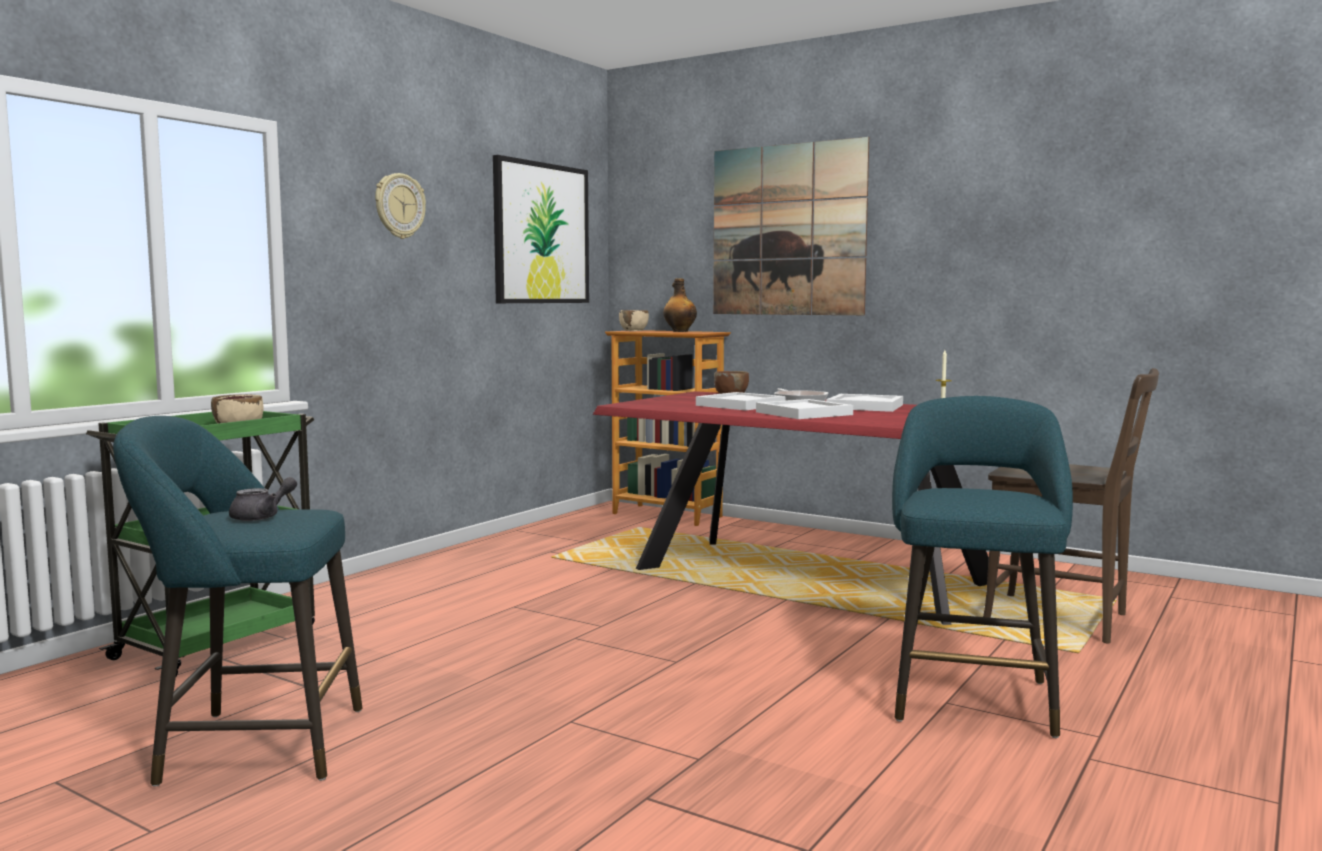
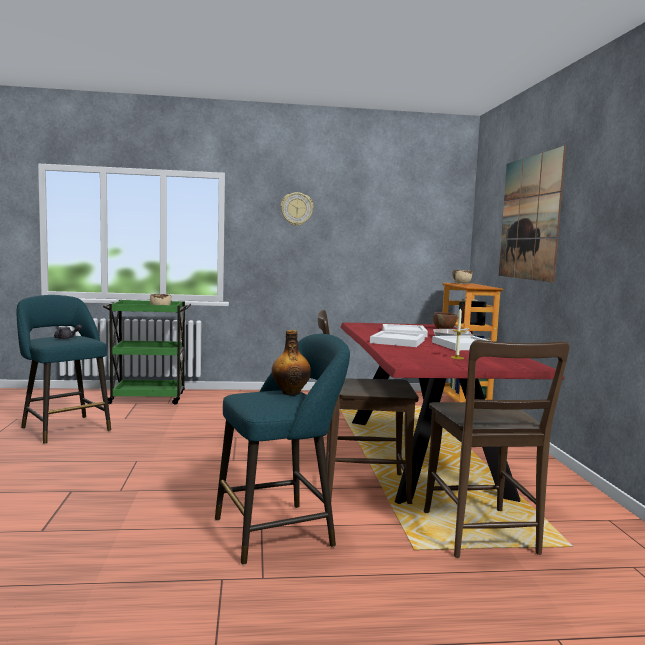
camera: 50 degrees right, 0 degrees up
(541, 233) = (406, 221): picture -> none
(679, 331) = (477, 286): bottle -> bottle (291, 393)
(876, 627) = (359, 487): none -> brown chair

